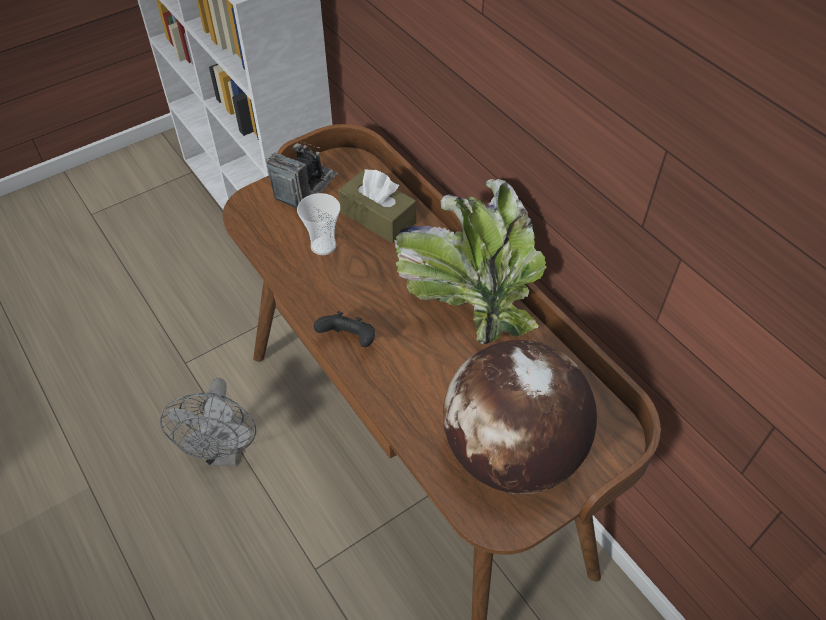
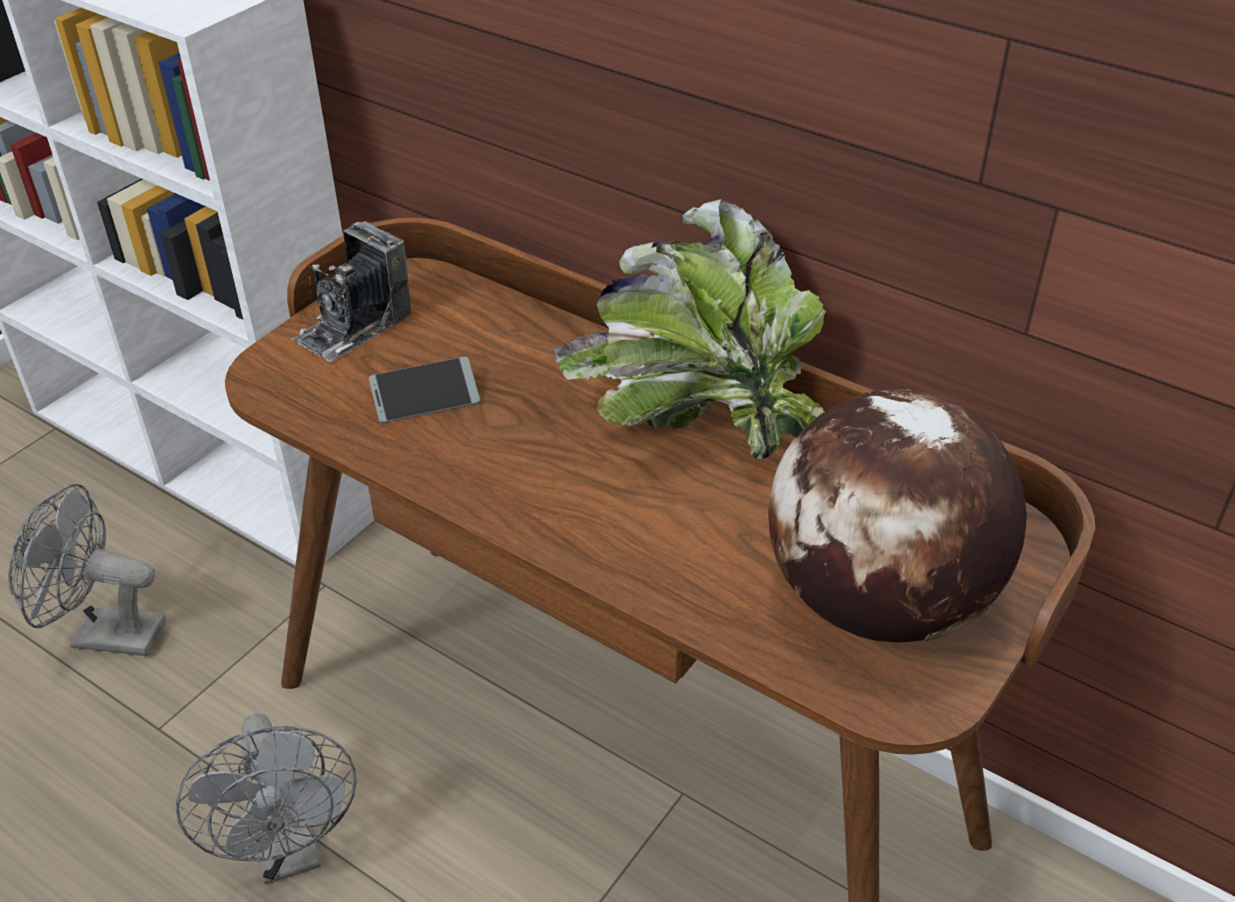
camera: 20 degrees left, 10 degrees down
(177, 301) = (105, 635): none -> grey fan
(306, 187) = (354, 326): camera -> camera turned 150 degrees counterclockwise
(323, 246) = (425, 399): cup -> phone
(349, 340) = (538, 518): black game controller -> none
(377, 217) = (494, 340): brown tissue box -> none

